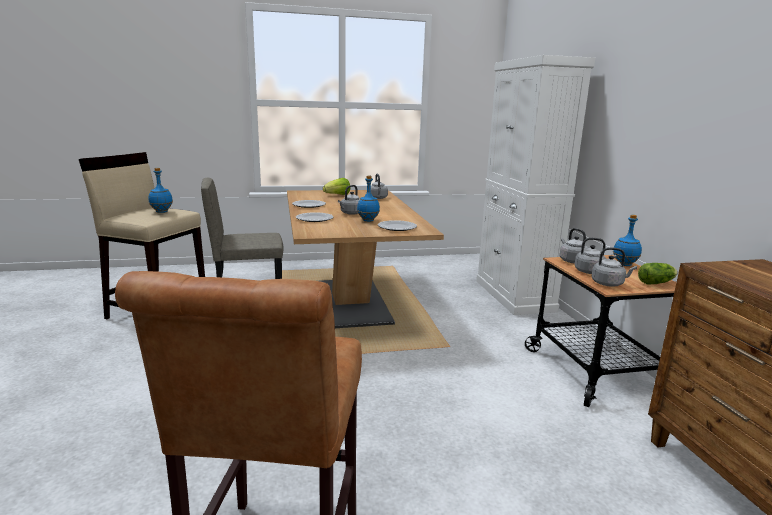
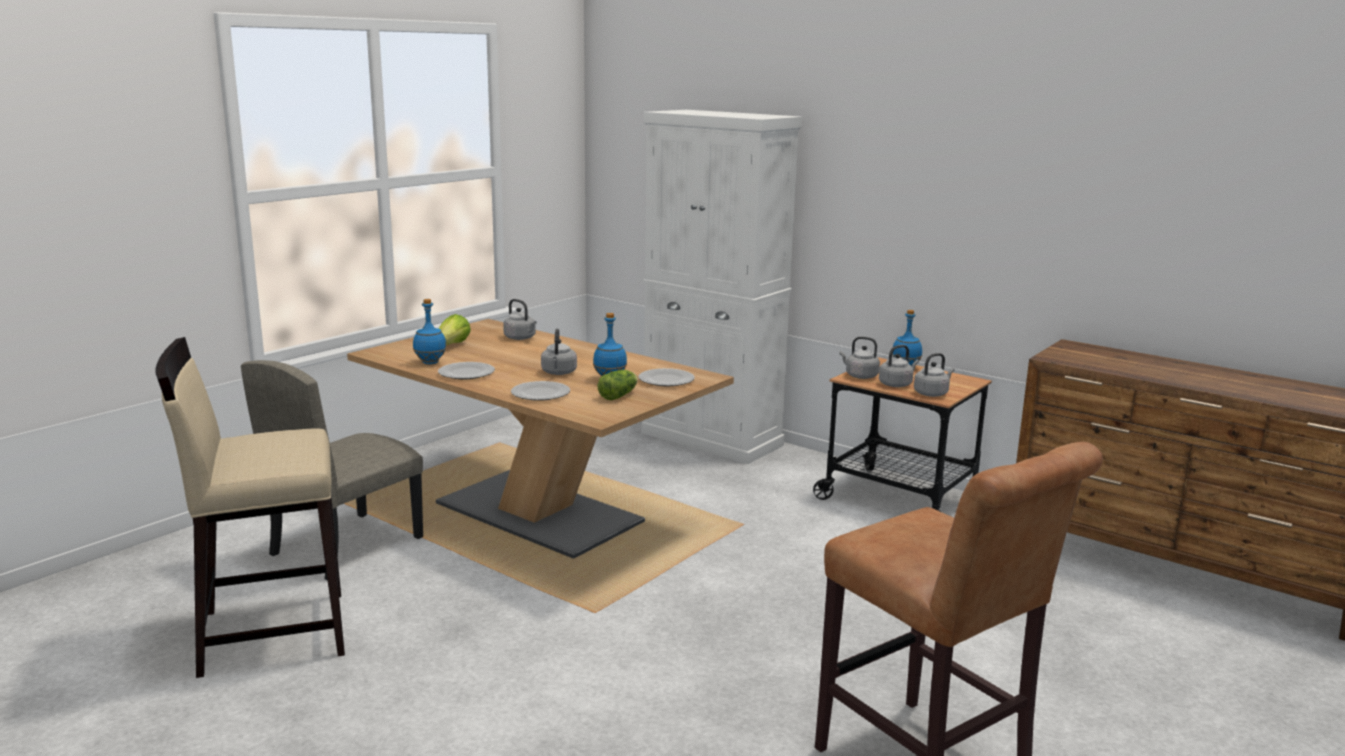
camera: 40 degrees left, 0 degrees up
(161, 212) = (283, 443): blue bottle -> blue bottle (430, 363)
(657, 283) = (960, 381): lettuce -> lettuce (619, 395)

